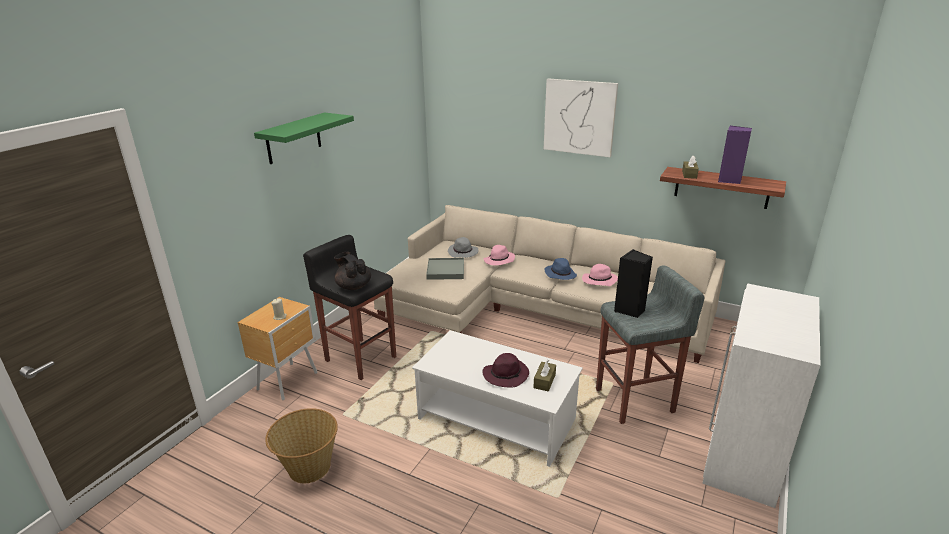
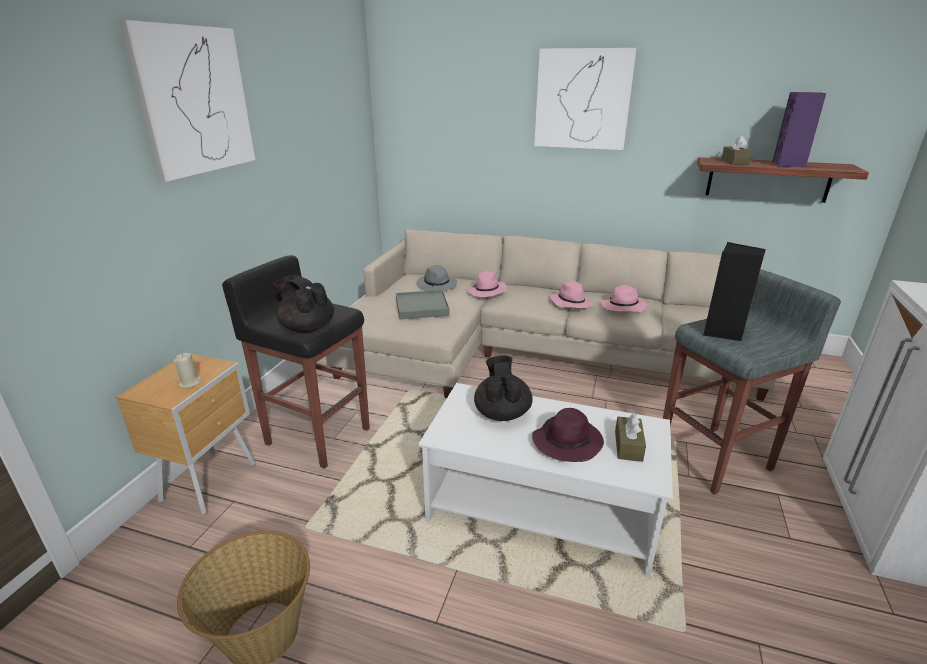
camera: 10 degrees left, 0 degrees up
(293, 138) = (194, 101): green shelf -> picture
(472, 353) = (502, 413): none -> black teapot
(560, 274) = (570, 303): blue hat -> pink hat

